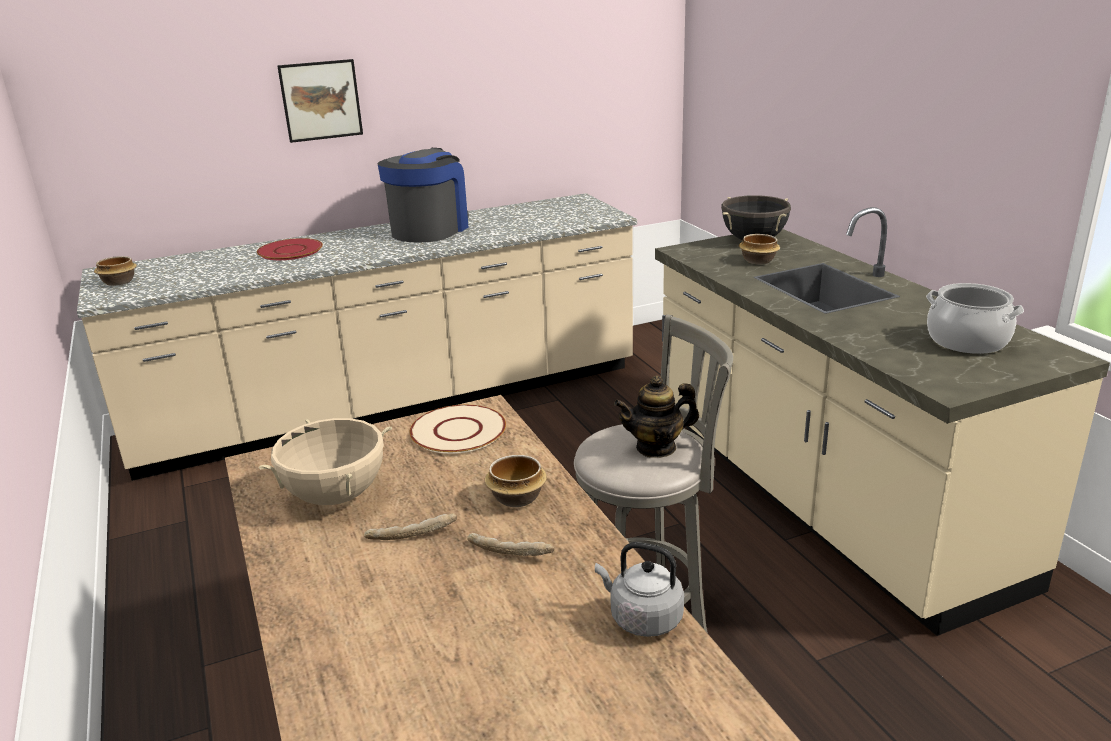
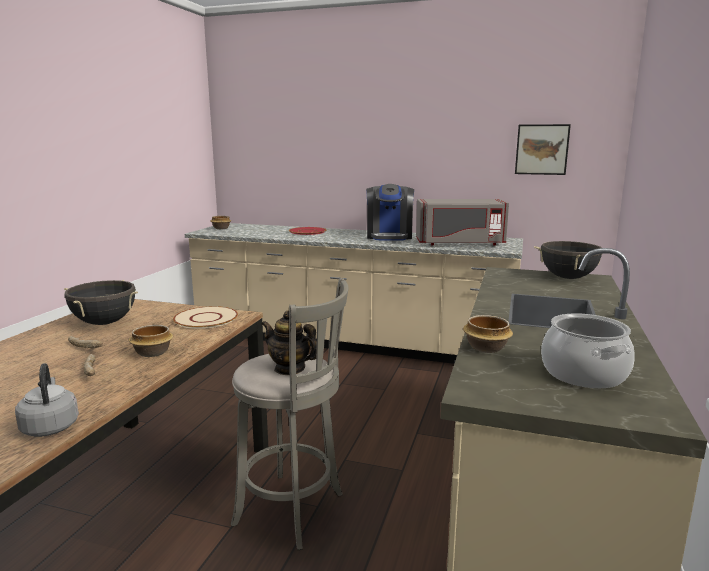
camera: 40 degrees right, 10 degrees down
(321, 100) = (352, 151): picture -> picture (542, 149)
(335, 496) = (104, 323): beige cooking pot -> black cooking pot
(429, 230) = (389, 236): coffee machine -> coffee machine turned 120 degrees clockwise
(541, 219) = (460, 243): none -> grey microwave
(757, 261) = (539, 287): bowl -> bowl (486, 347)

